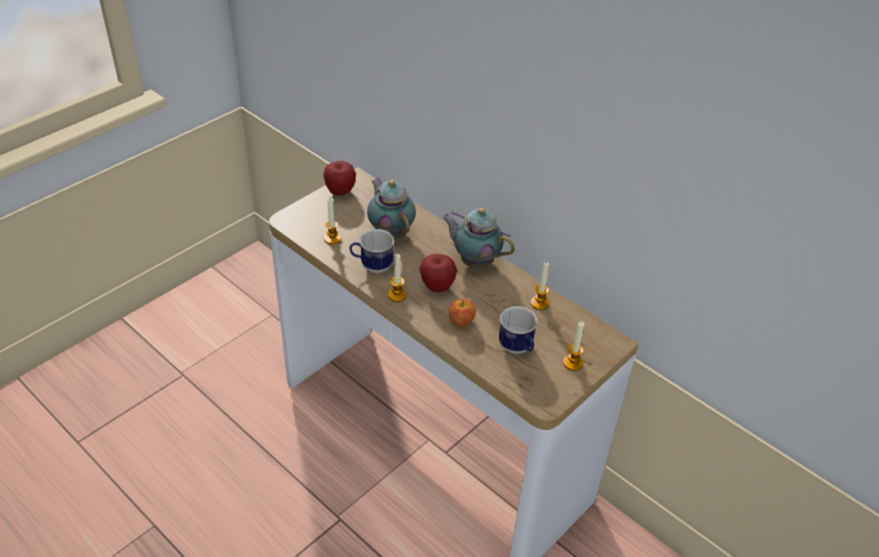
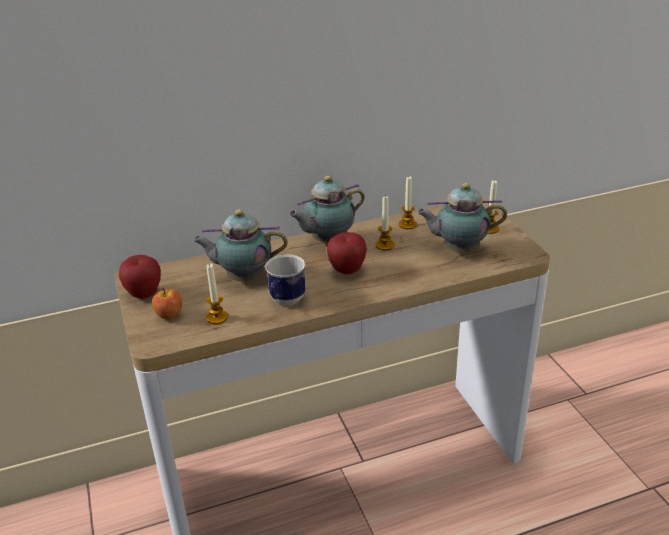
camera: 60 degrees left, 10 degrees down
(397, 295) = (341, 296): candle -> candle (385, 245)
(461, 321) = (404, 269): apple -> apple (169, 315)
(517, 349) = (458, 250): mug -> teapot

